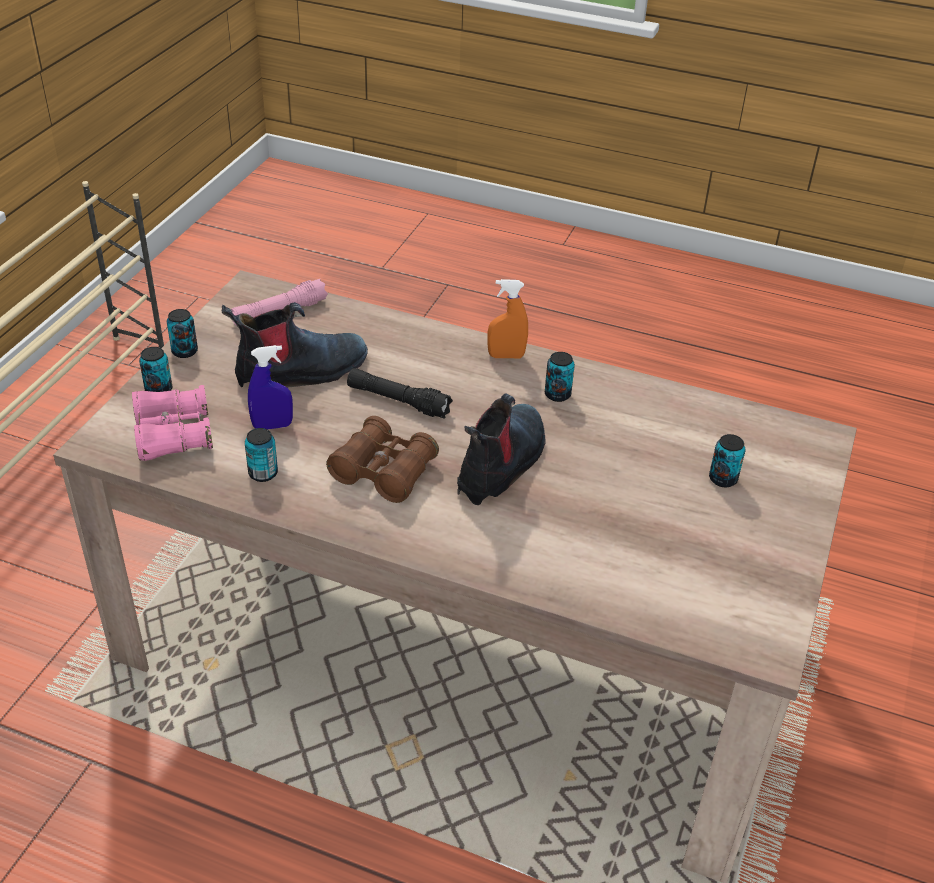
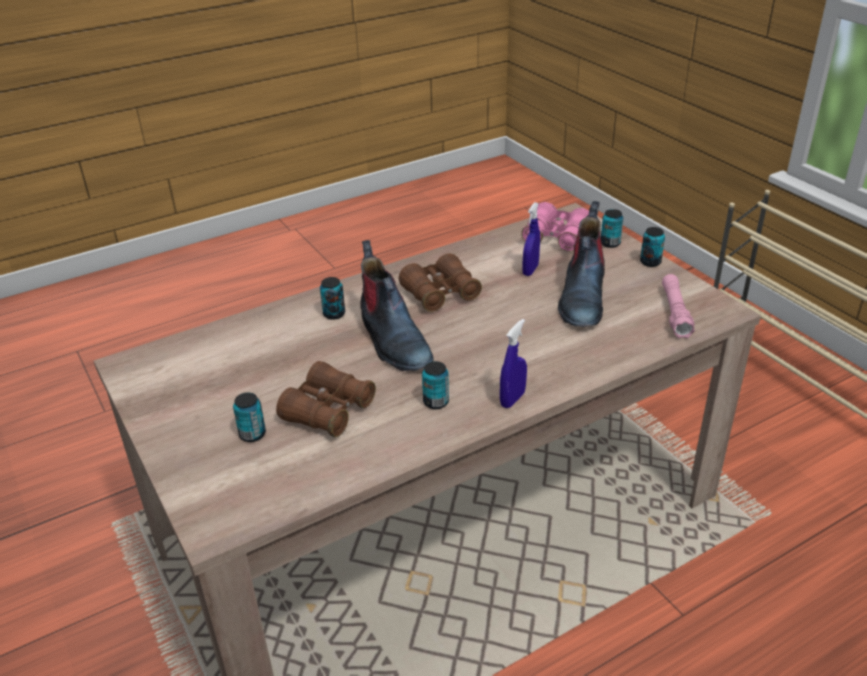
camera: 130 degrees right, 5 degrees down
(263, 473) = (487, 255): can -> can (334, 314)
(398, 401) = (506, 325): black flashlight -> none
(506, 356) = (512, 399): orange spray bottle -> blue spray bottle
(642, 450) = (328, 411): none -> brown binoculars

